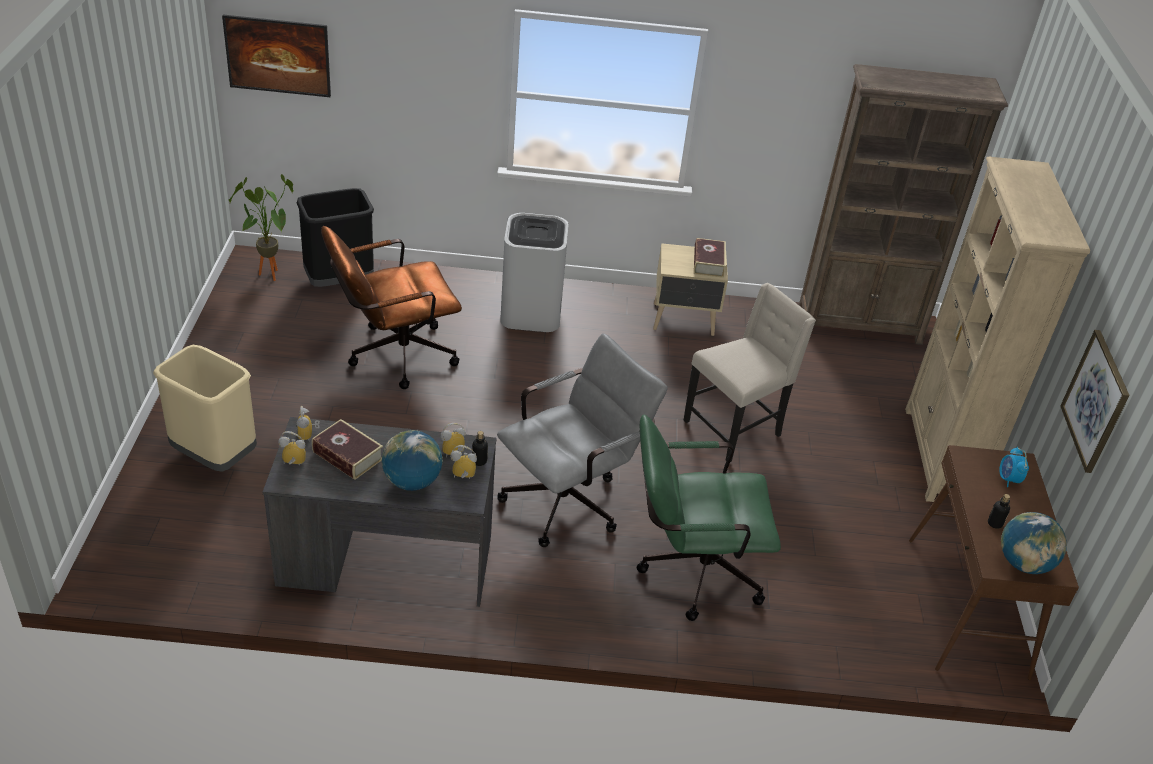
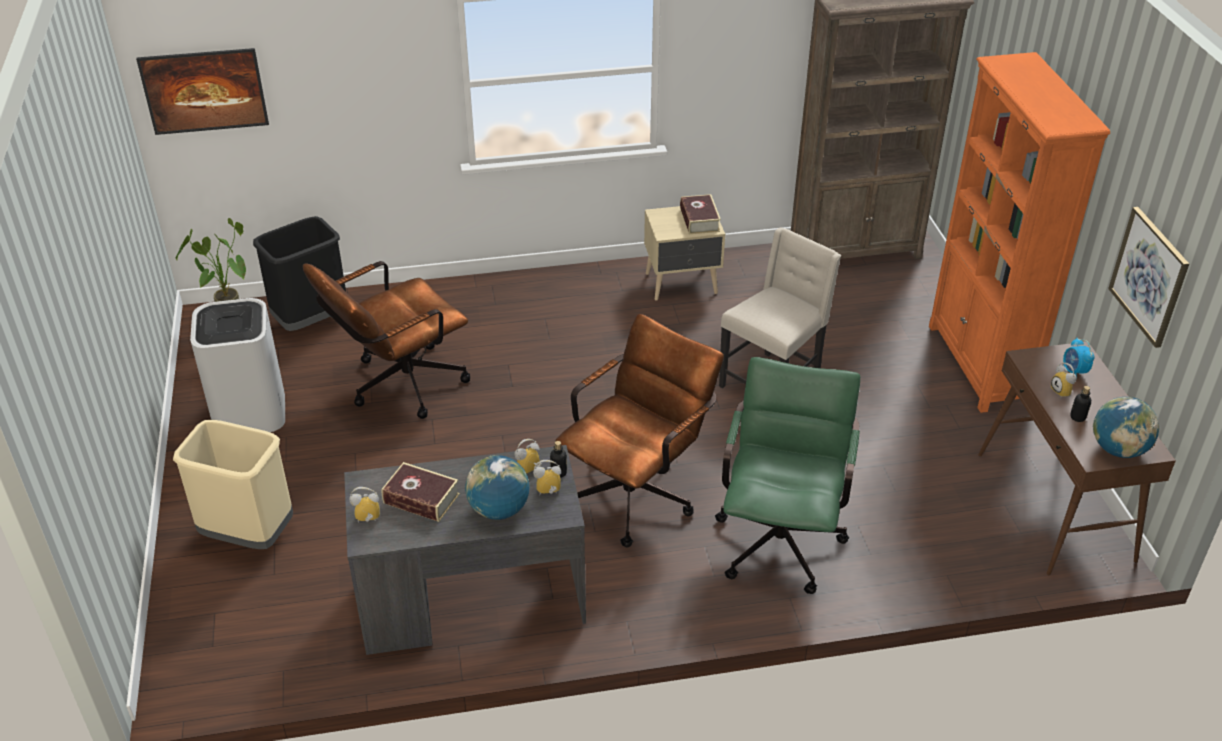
camera: 10 degrees left, 0 degrees up
(308, 436) = (372, 487): alarm clock -> alarm clock (1063, 392)
(530, 313) = (524, 310): white trash can -> white trash can (249, 412)
(571, 499) = (637, 492): grey office chair -> brown office chair
(690, 571) = (781, 536): green office chair -> green office chair turned 120 degrees clockwise
(941, 456) = (978, 365): beige bookcase -> orange bookcase

